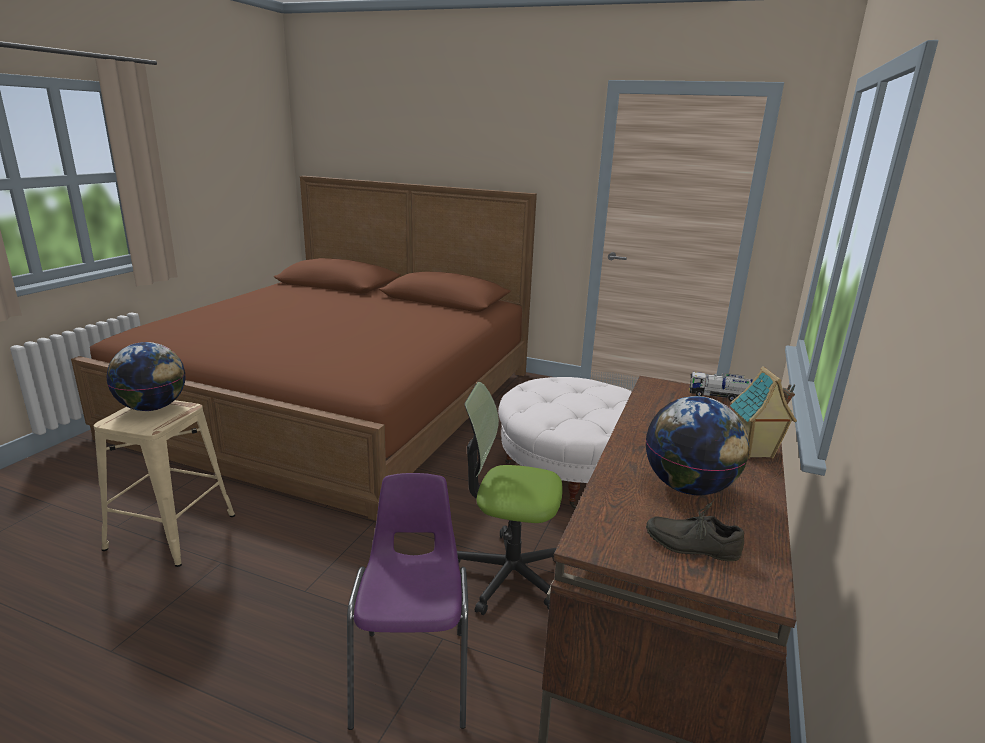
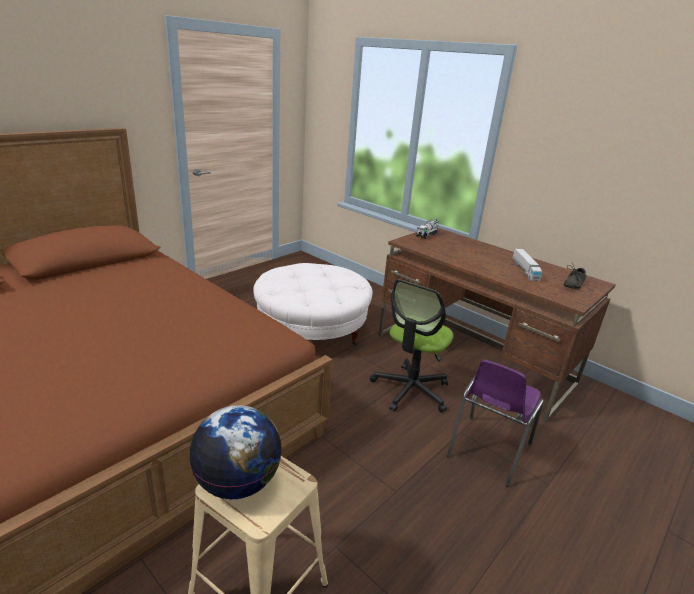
camera: 70 degrees left, 5 degrees up
(413, 674) = (487, 451): purple chair -> purple chair turned 75 degrees counterclockwise
(689, 487) = (524, 270): globe -> toy truck
(754, 452) = (491, 249): toy house -> none

